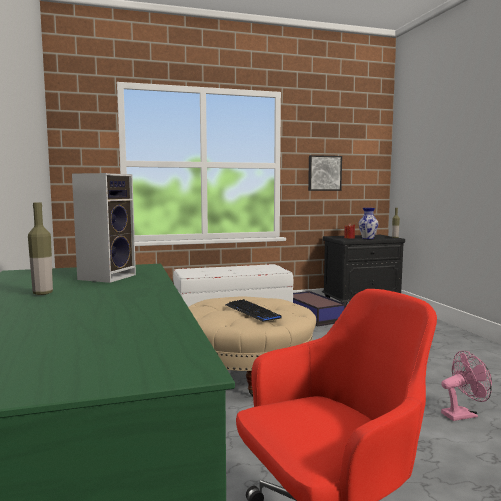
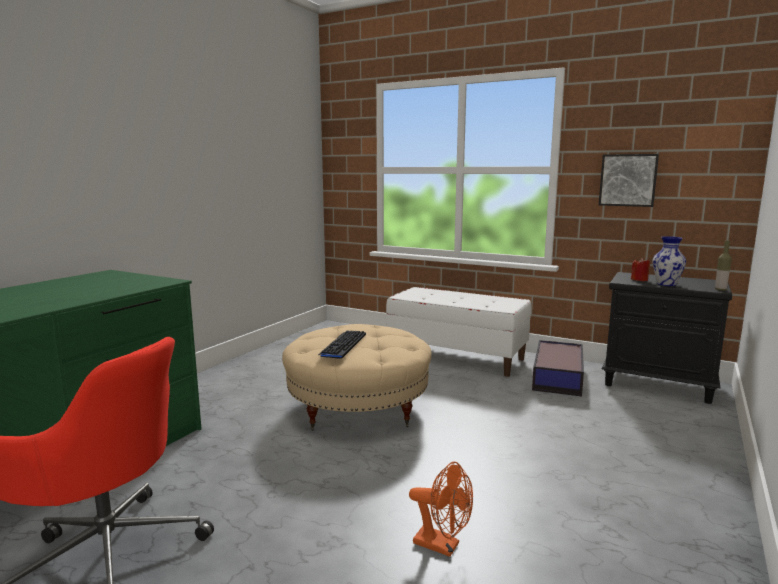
camera: 45 degrees right, 5 degrees up
(42, 293) = (39, 290): bottle -> none
(107, 276) = (113, 285): speaker -> none
(463, 414) = (443, 545): pink fan -> orange fan

